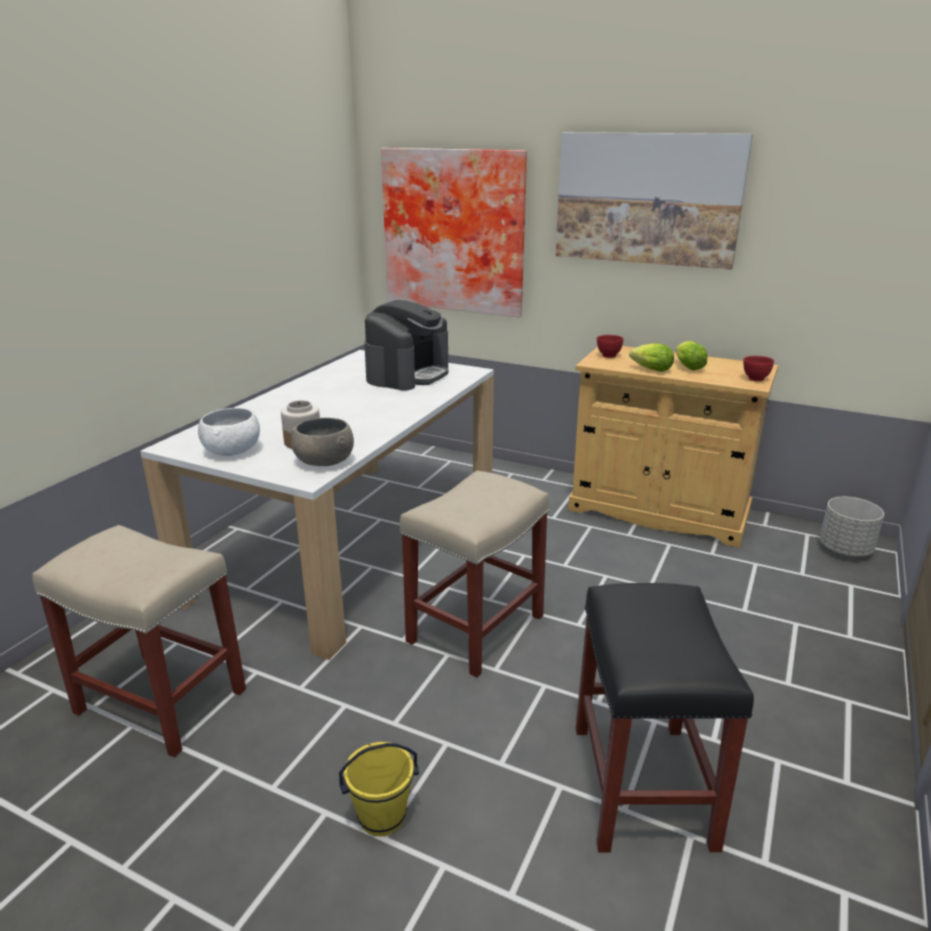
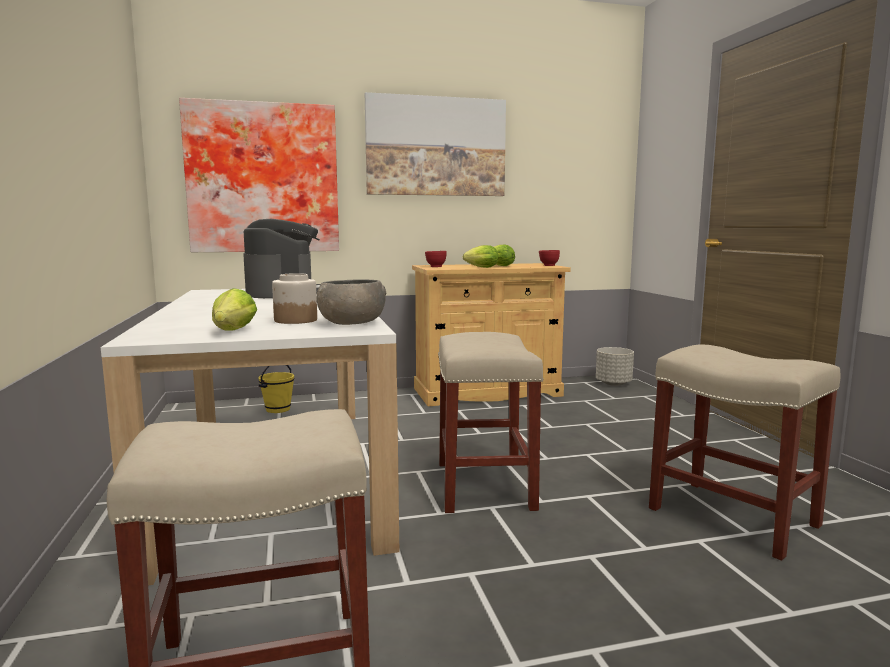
camera: 40 degrees left, 15 degrees down
(233, 450) = (232, 332): white bowl -> lettuce
(382, 818) = (639, 625): yellow bucket -> yellow bucket (278, 409)
(640, 783) = (730, 516): black stool -> beige stool

